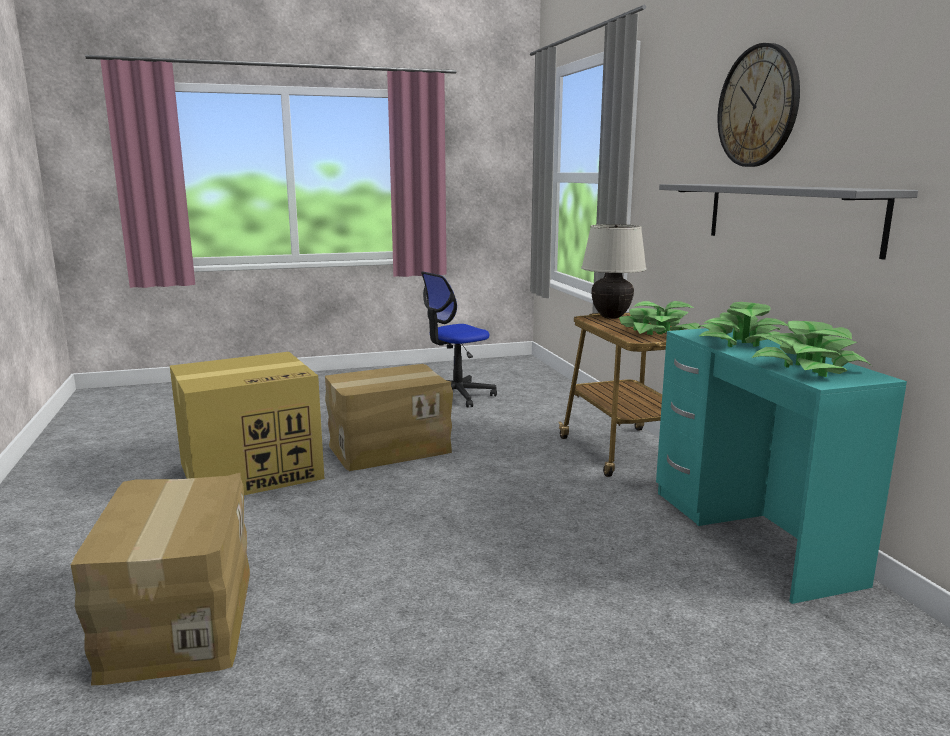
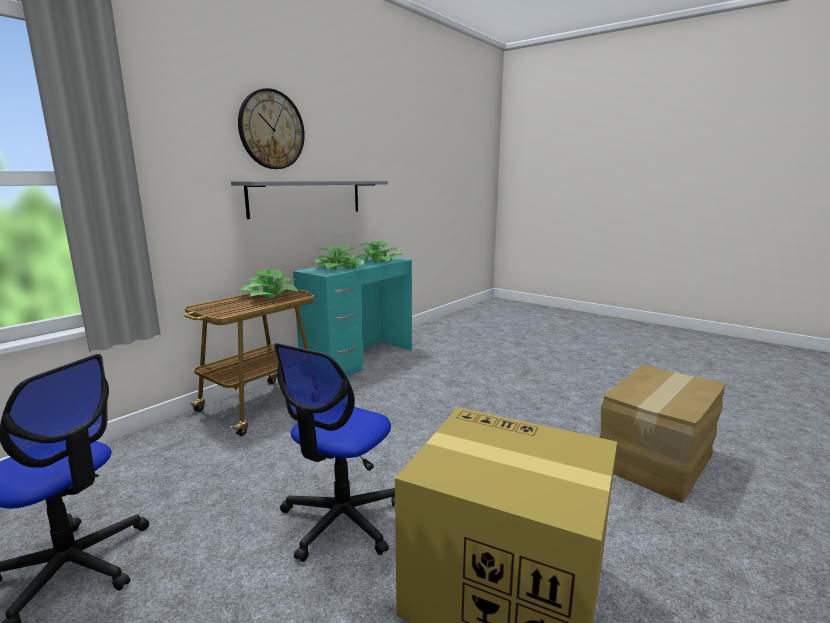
camera: 125 degrees left, 0 degrees up
(389, 448) = (341, 520): cardboard box -> office chair
(611, 317) = (215, 309): beige table lamp -> none

